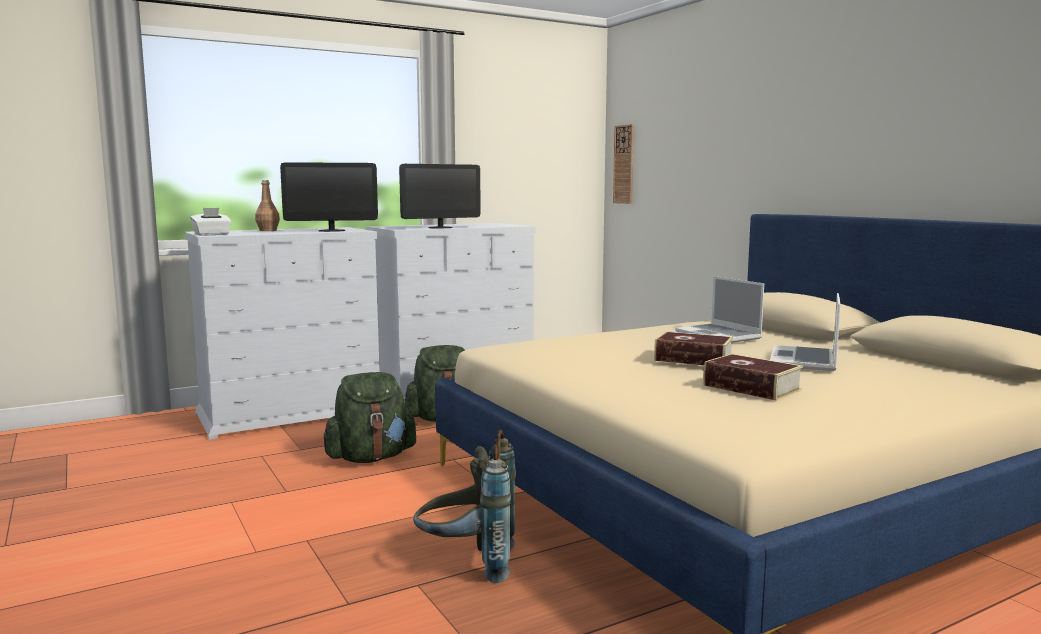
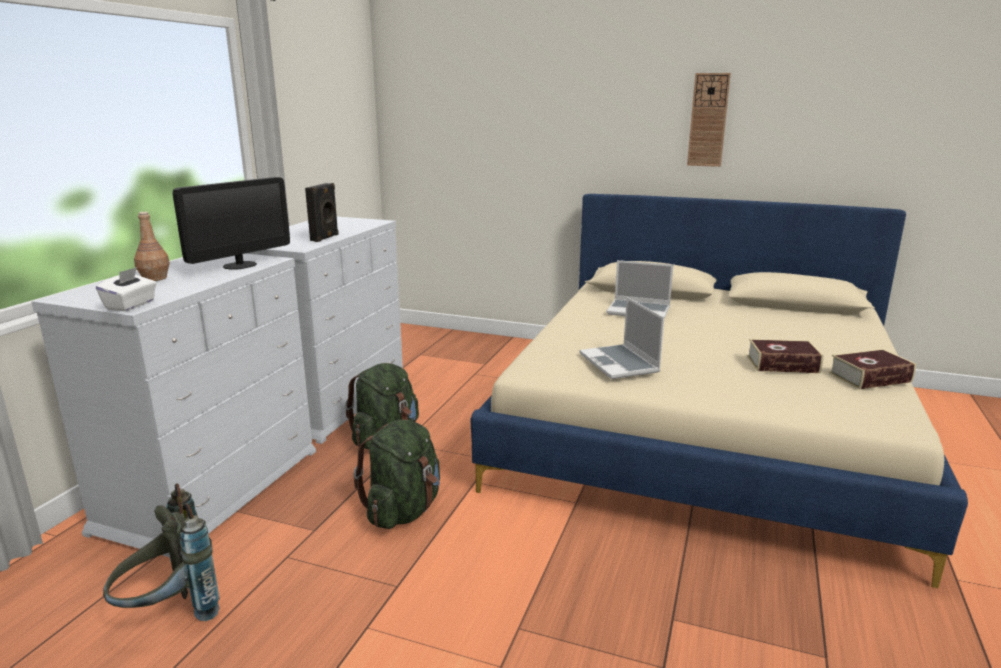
camera: 40 degrees left, 10 degrees up
(440, 227) = (325, 238): monitor -> black speaker
(468, 564) = (668, 580): grey backpack -> grey backpack (170, 613)
(624, 164) = (407, 140): wall clock -> wall clock (708, 120)
(693, 359) = (693, 344): book -> book (870, 377)
(805, 361) = (744, 326): laptop -> laptop (620, 363)

